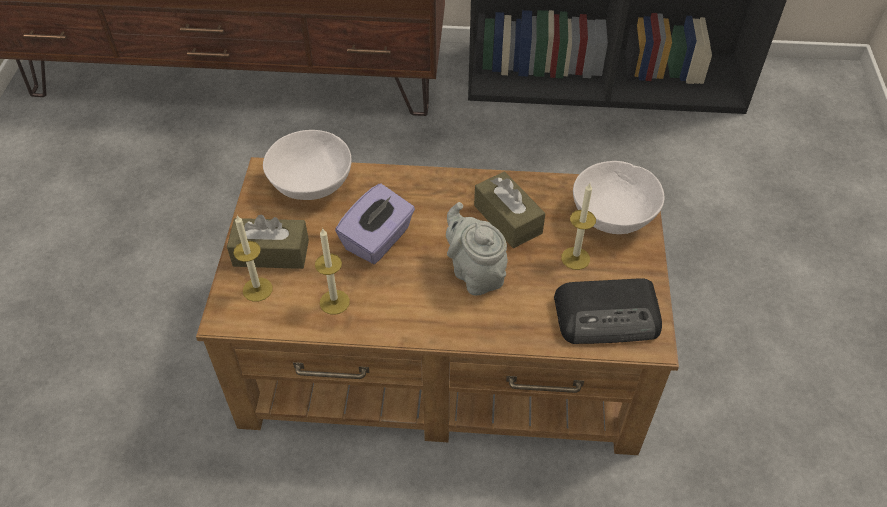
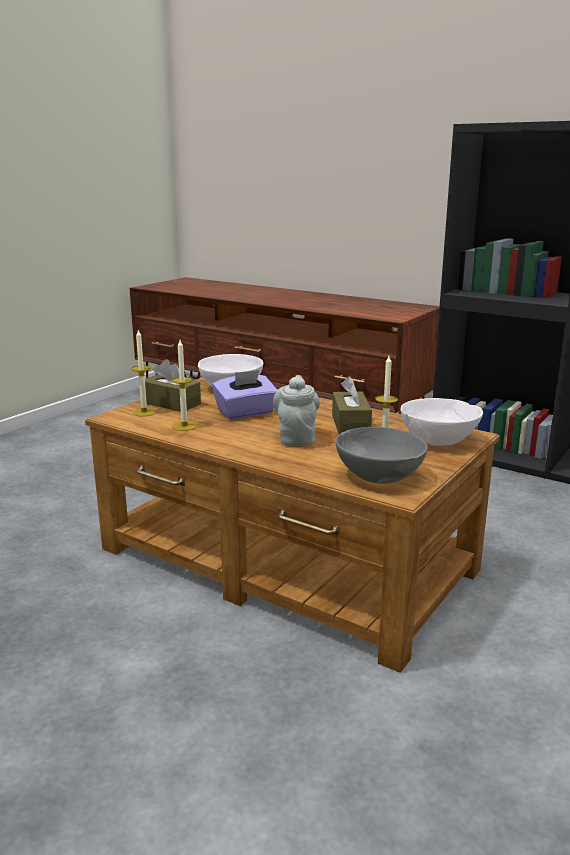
camera: 30 degrees right, 30 degrees down
(609, 316) = (379, 476): radio -> grey bowl

